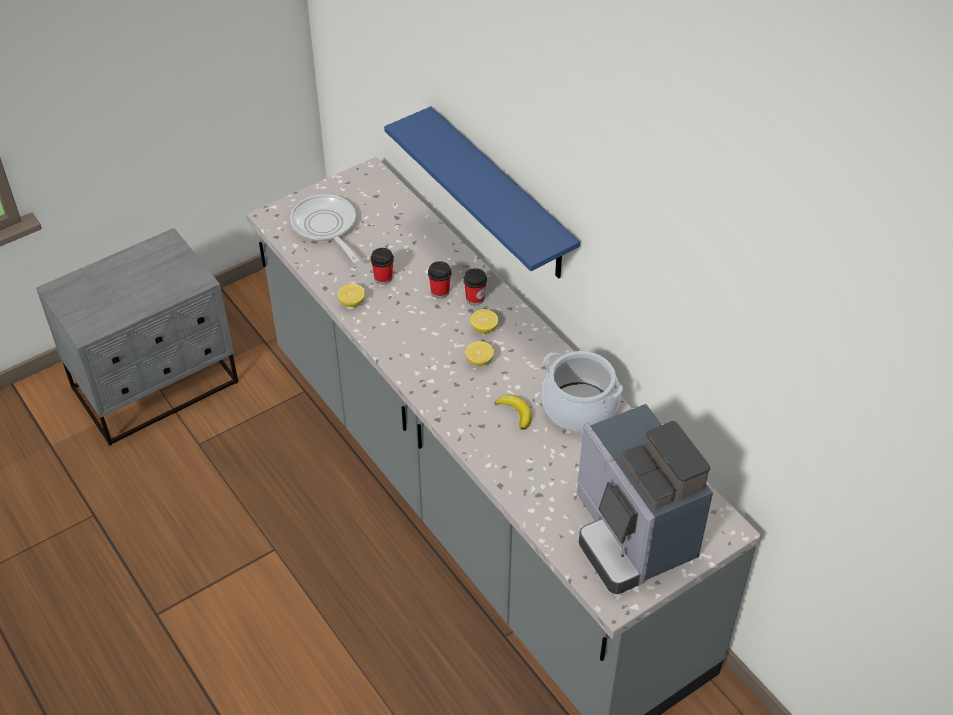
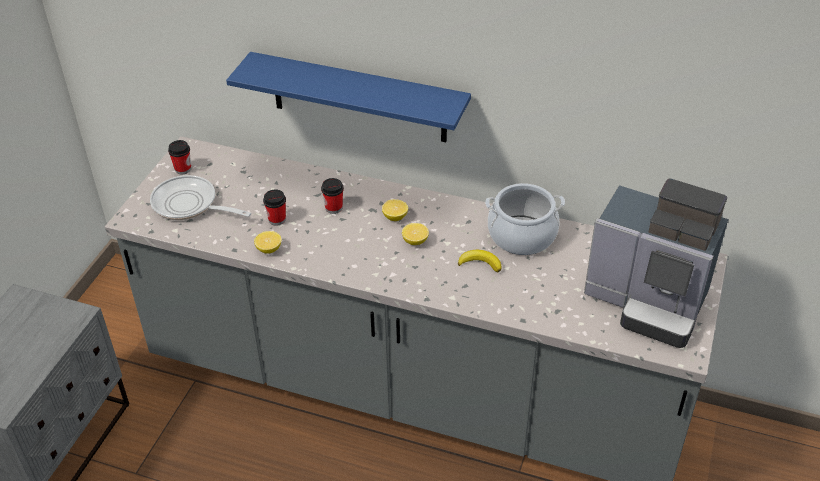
camera: 35 degrees left, 5 degrees down
(475, 299) = (366, 200): cup -> cup (183, 169)

